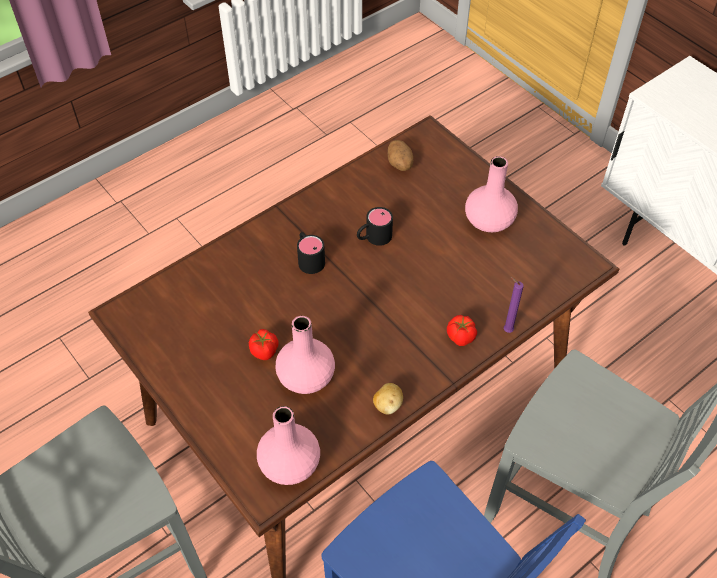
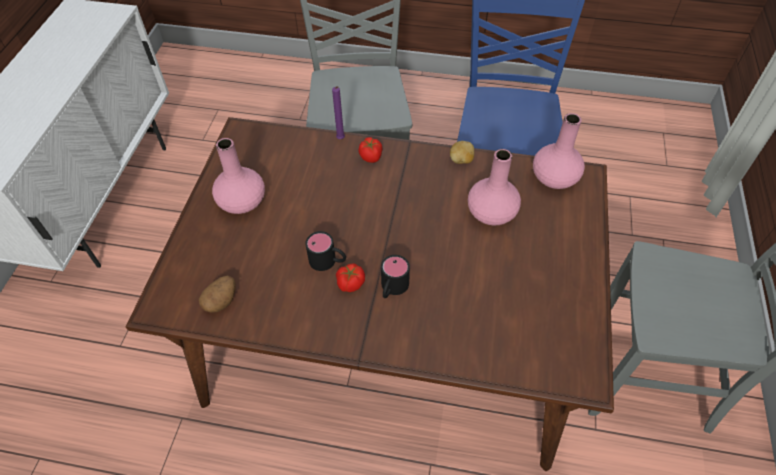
camera: 130 degrees left, 0 degrees up
(264, 351) = (501, 251): tomato -> tomato (350, 284)

